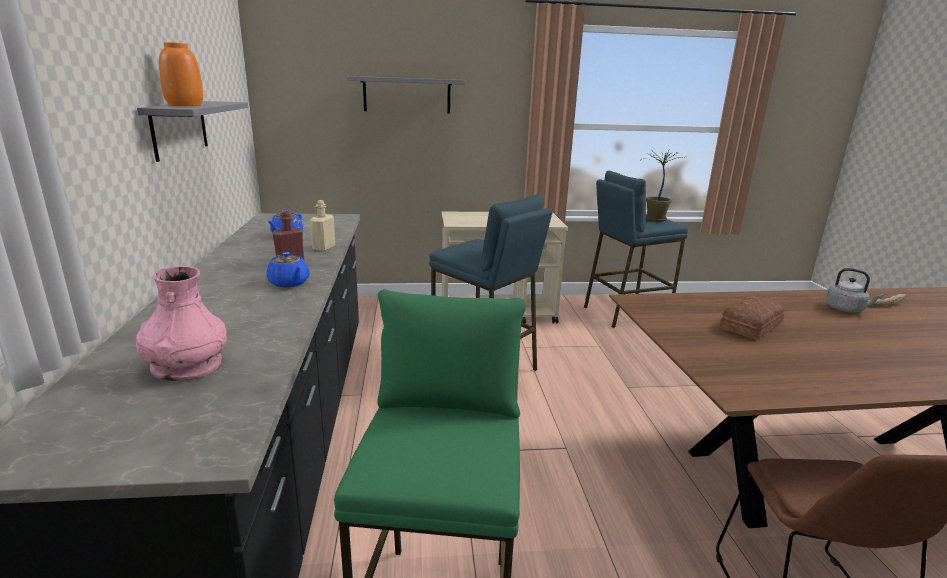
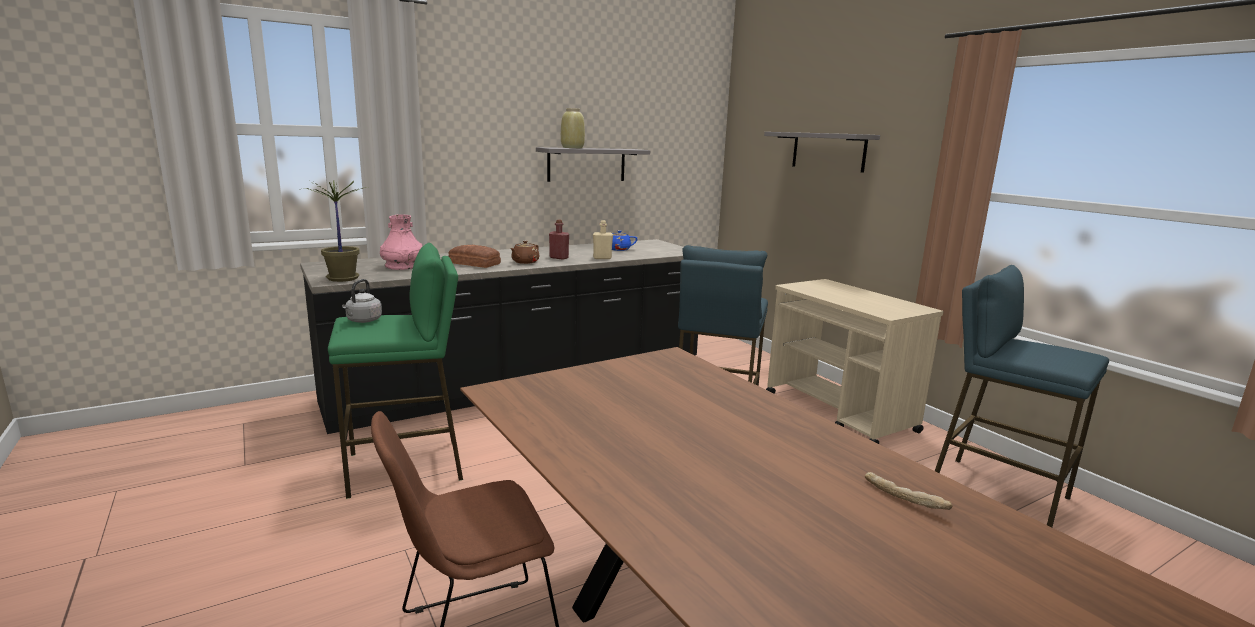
camera: 65 degrees right, 5 degrees down
(185, 105) = (573, 148): orange vase -> beige vase
(289, 283) = (525, 262): blue teapot -> brown teapot
(654, 219) = (1055, 355): potted plant -> potted plant (342, 278)
(752, 325) = (670, 403): bread -> bread (474, 263)
(846, 309) = (825, 464): grey kettle -> grey kettle (363, 321)

